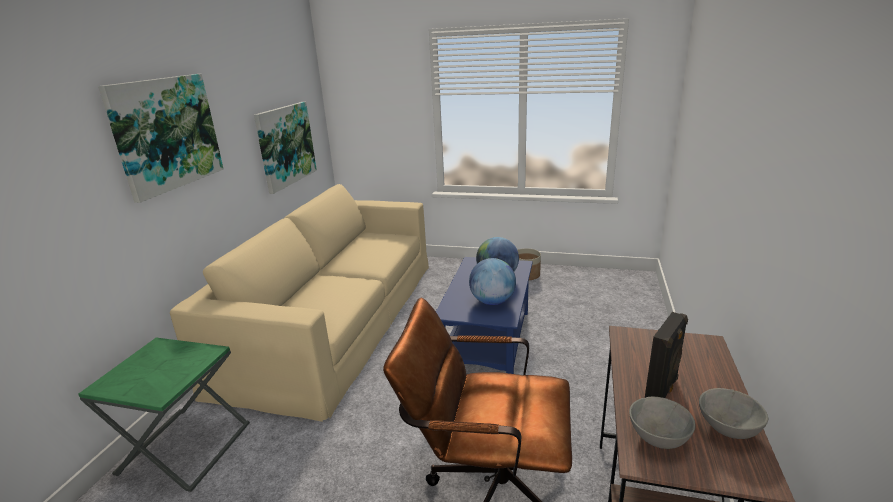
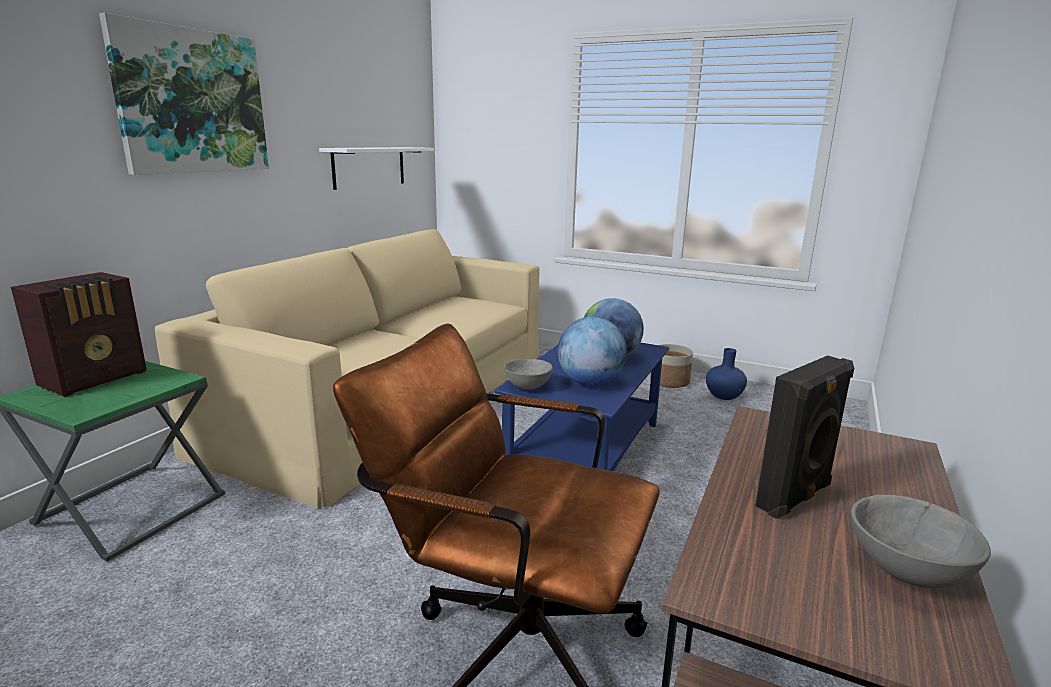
camera: 10 degrees right, 5 degrees down
(146, 362) = (96, 378): none -> radio
(285, 145) = (369, 167): picture -> white shelf
(565, 281) = (723, 395): none -> blue vase
(657, 438) = (758, 561): grey bowl -> grey bowl (527, 387)

